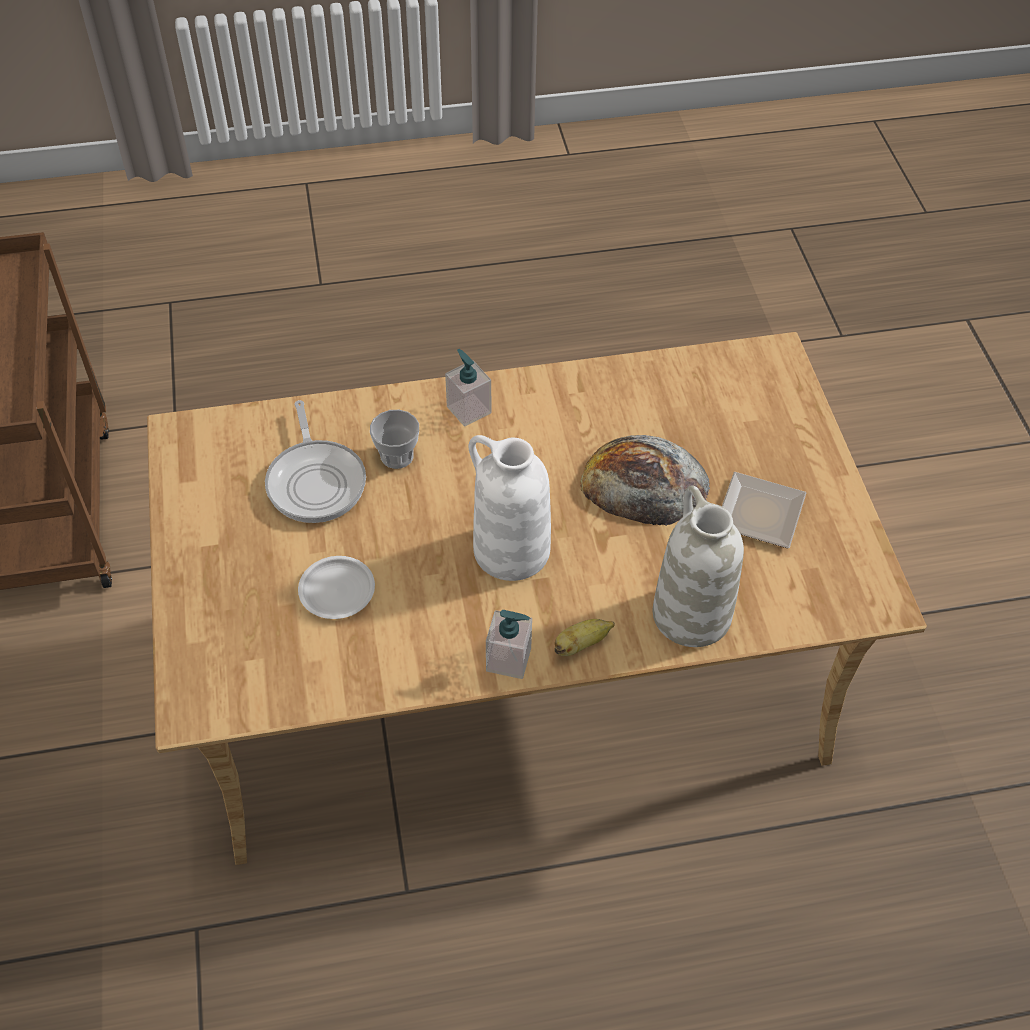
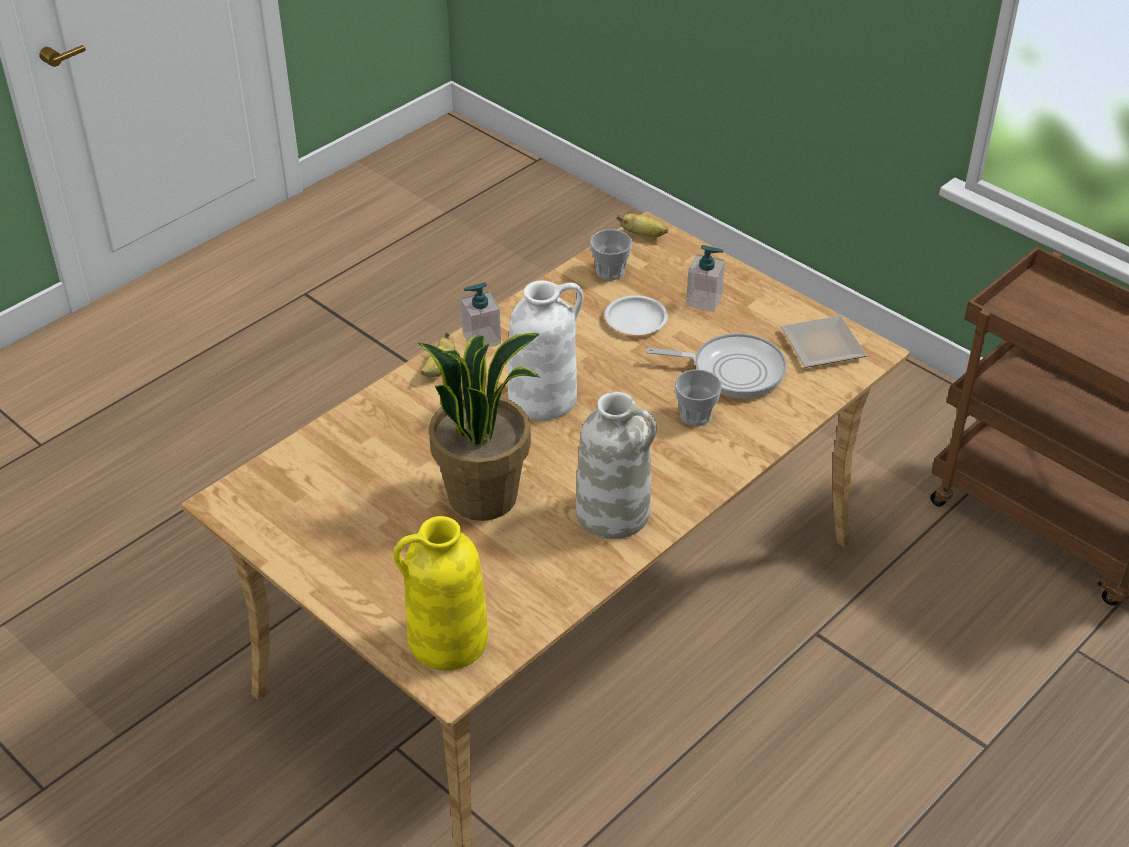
camera: 145 degrees right, 10 degrees down
(204, 707) = (643, 235): none -> banana
(295, 673) = (610, 271): none -> cup
(316, 481) = (732, 370): frying pan -> frying pan turned 150 degrees clockwise
(468, 410) = (680, 477): soap dispenser -> soap dispenser (704, 300)
(644, 482) = (483, 495): bread -> potted plant
(690, 614) = (375, 423): white vase -> white vase (614, 513)
(756, 514) = (370, 517): plate -> plate (823, 343)
(761, 381) = (447, 641): none -> yellow vase

